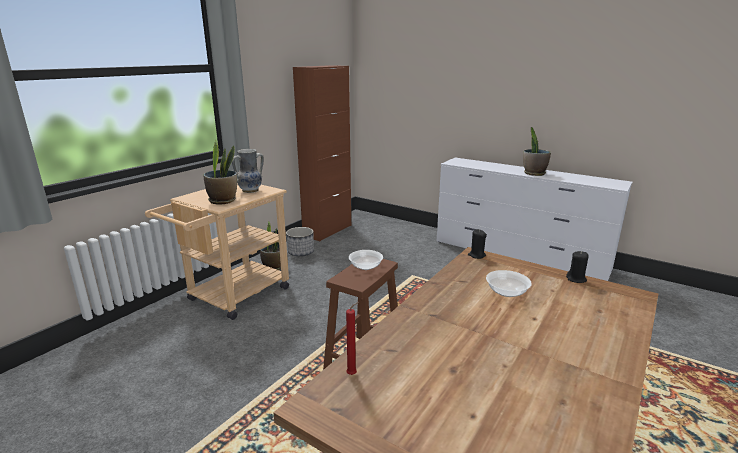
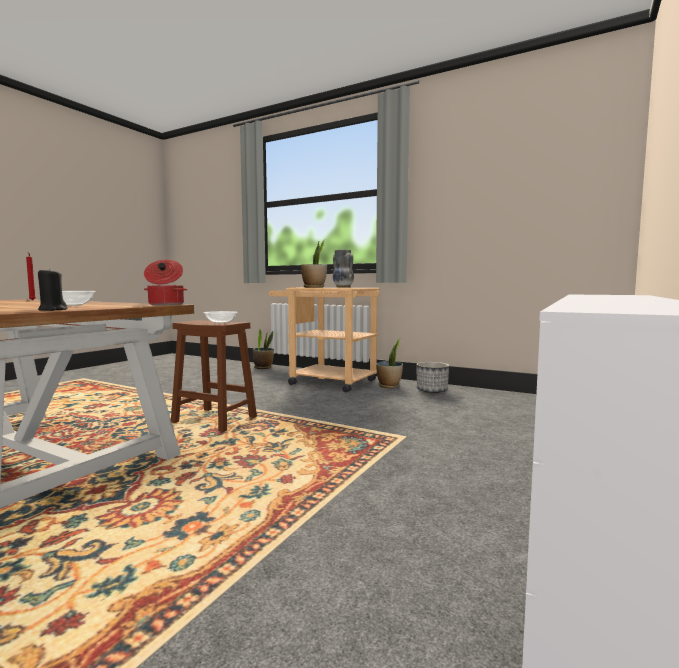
camera: 85 degrees right, 15 degrees down
(327, 231) = (510, 396): brown cabinet -> none
(476, 255) = (165, 304): black candle -> cooking pot
(534, 173) = (602, 299): potted plant -> potted plant (263, 367)

